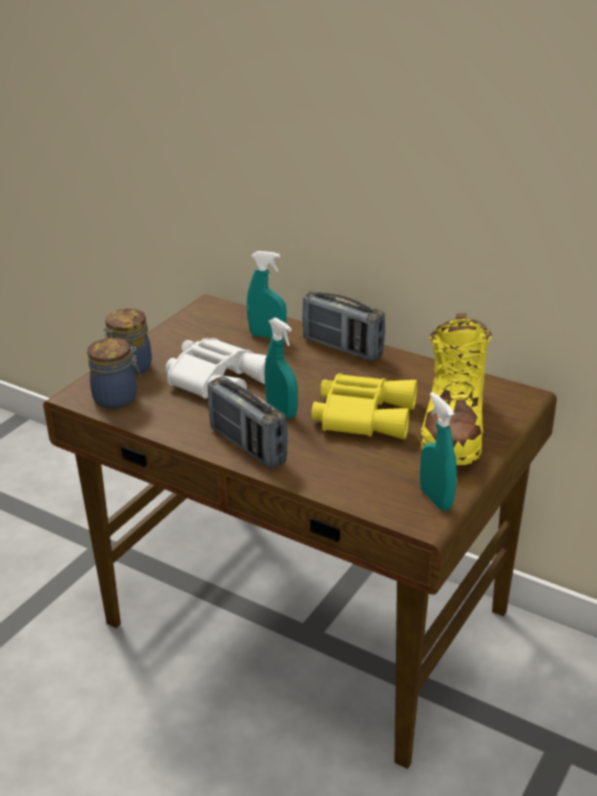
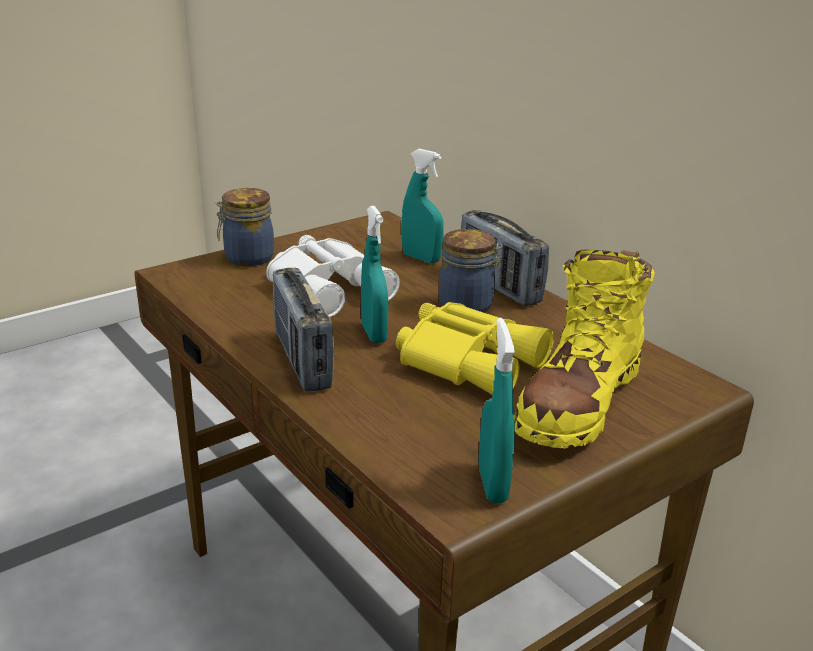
camera: 20 degrees right, 5 degrees down
(117, 398) = (207, 283): jar -> jar (468, 306)

